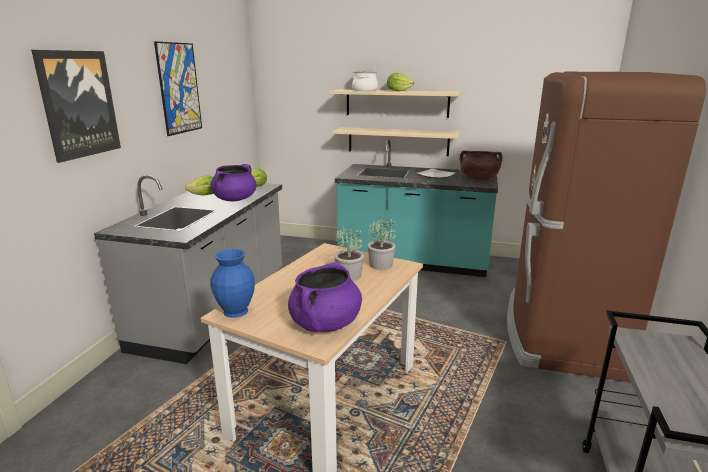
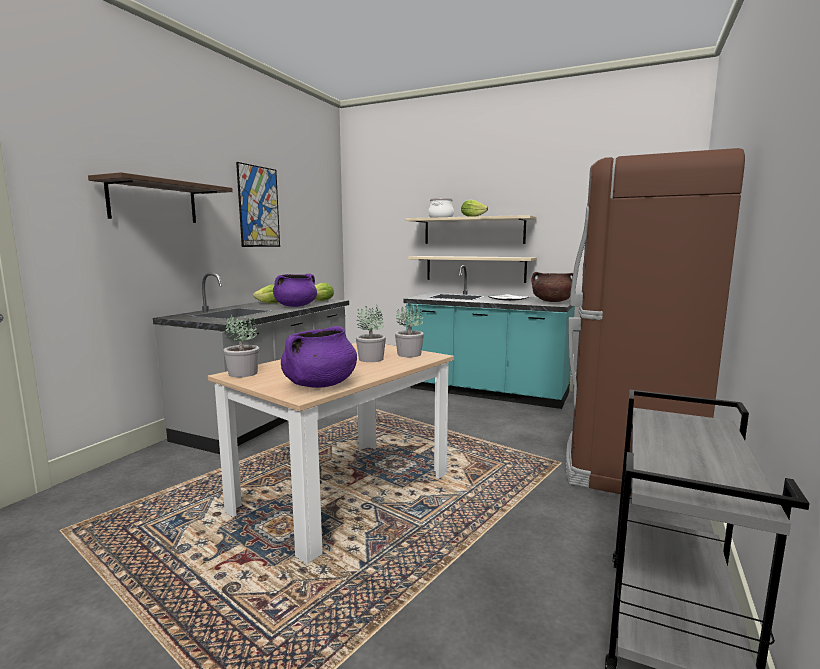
camera: 10 degrees right, 10 degrees down
(78, 104) = (153, 202): picture -> shelf
(236, 311) = (243, 373): blue vase -> potted plant

